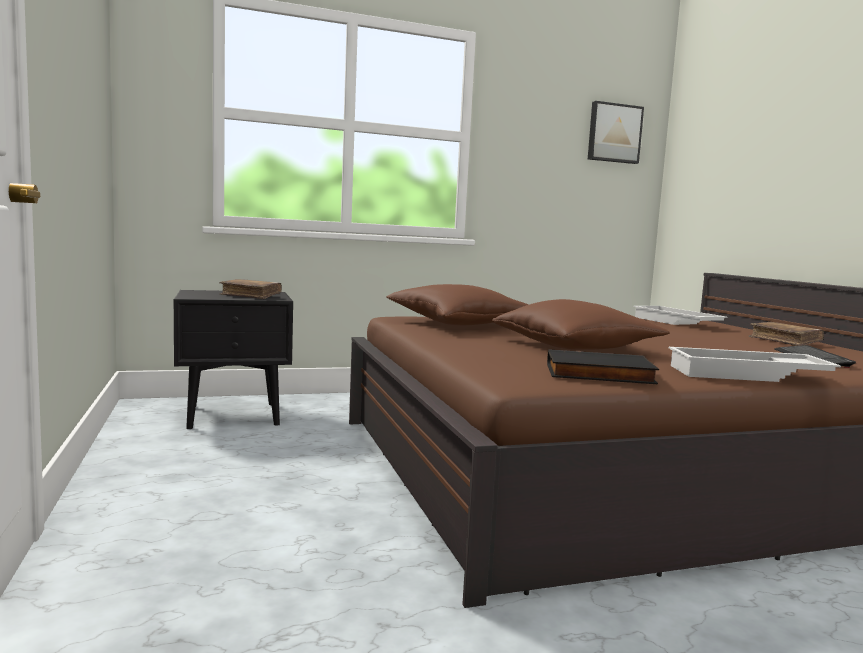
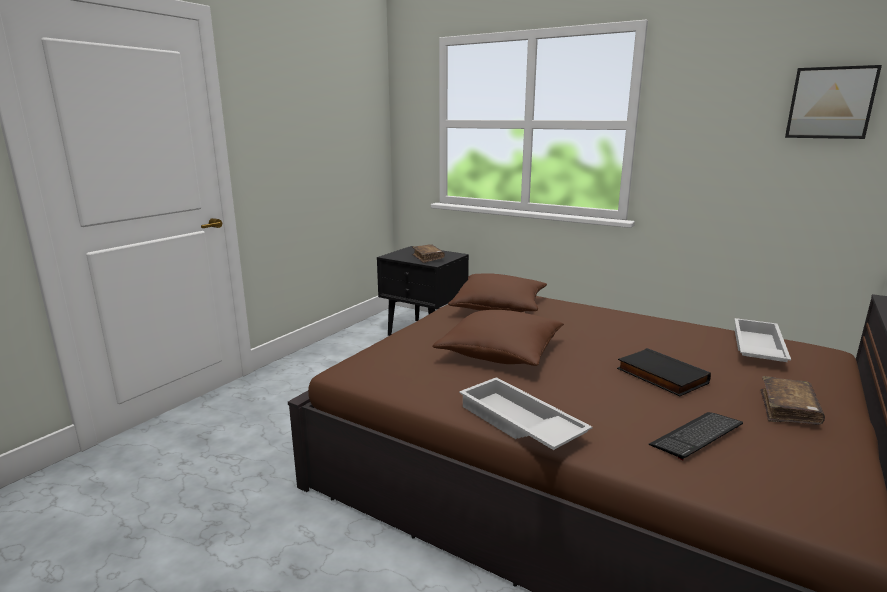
camera: 50 degrees right, 10 degrees up
(598, 374) = (408, 382): black book -> black book (660, 376)

